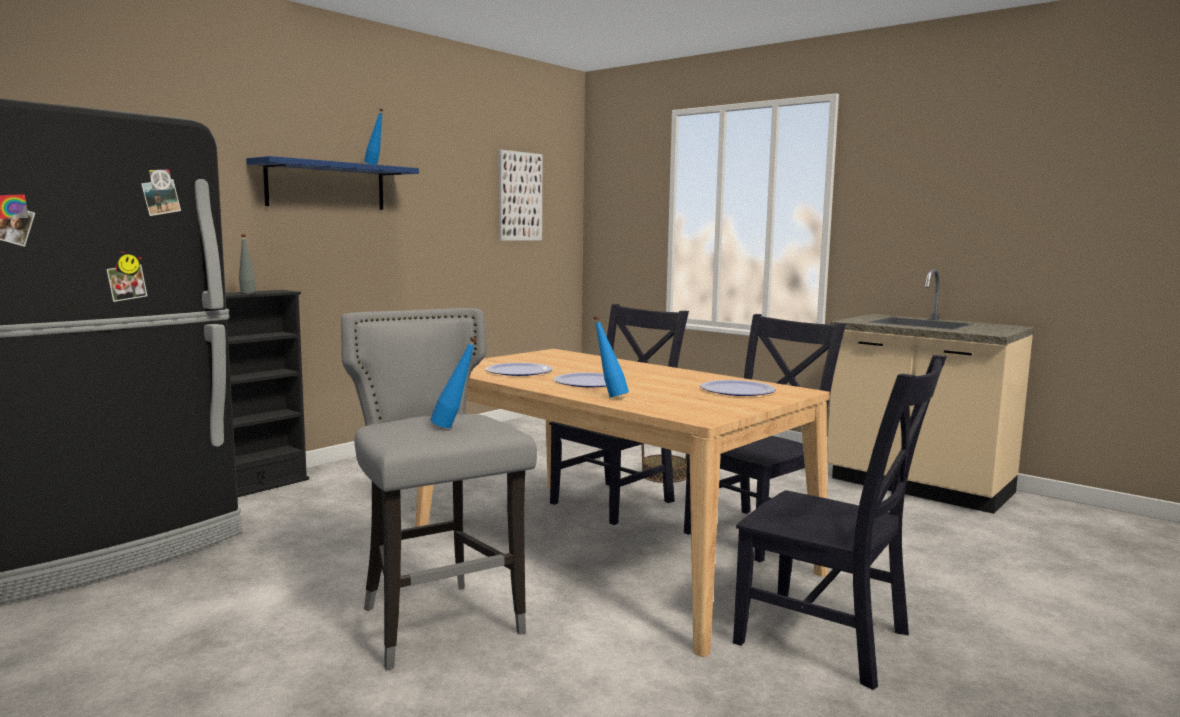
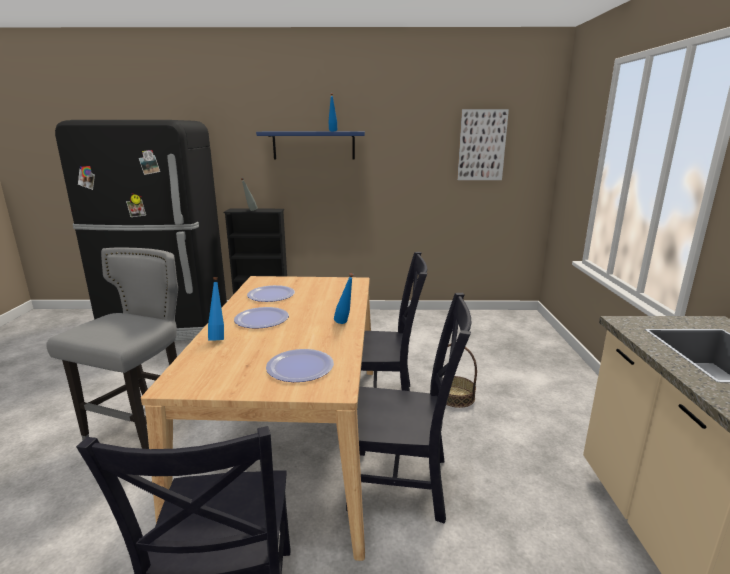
camera: 50 degrees right, 10 degrees up
(454, 427) = (110, 330): blue bottle -> blue bottle (345, 324)

